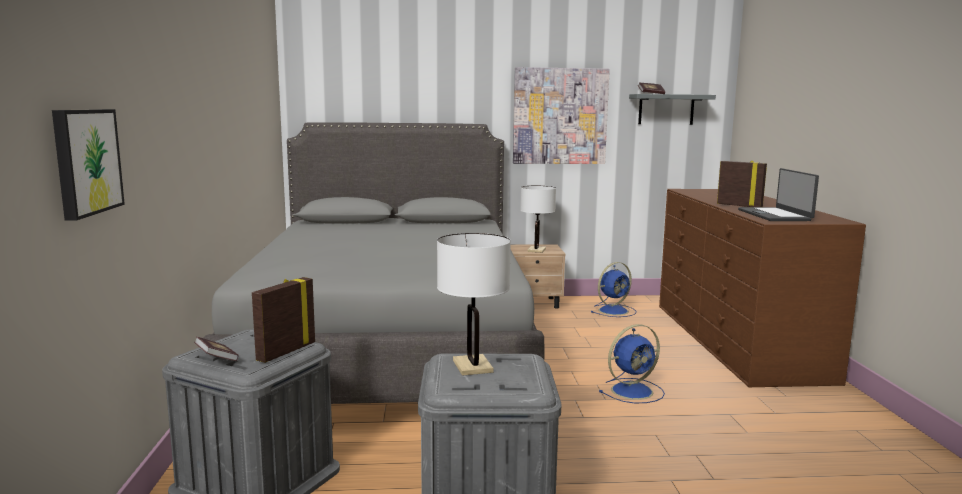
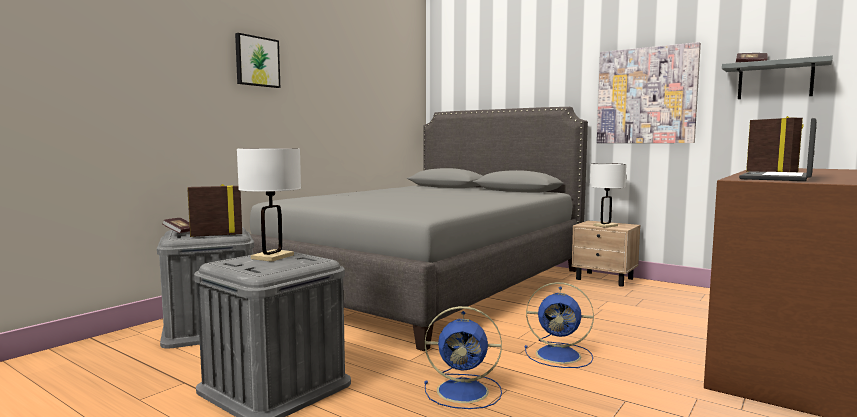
camera: 40 degrees right, 5 degrees down
(85, 161) = (109, 96): picture -> picture (257, 61)
(614, 310) = (679, 298): blue fan -> blue fan (465, 391)

